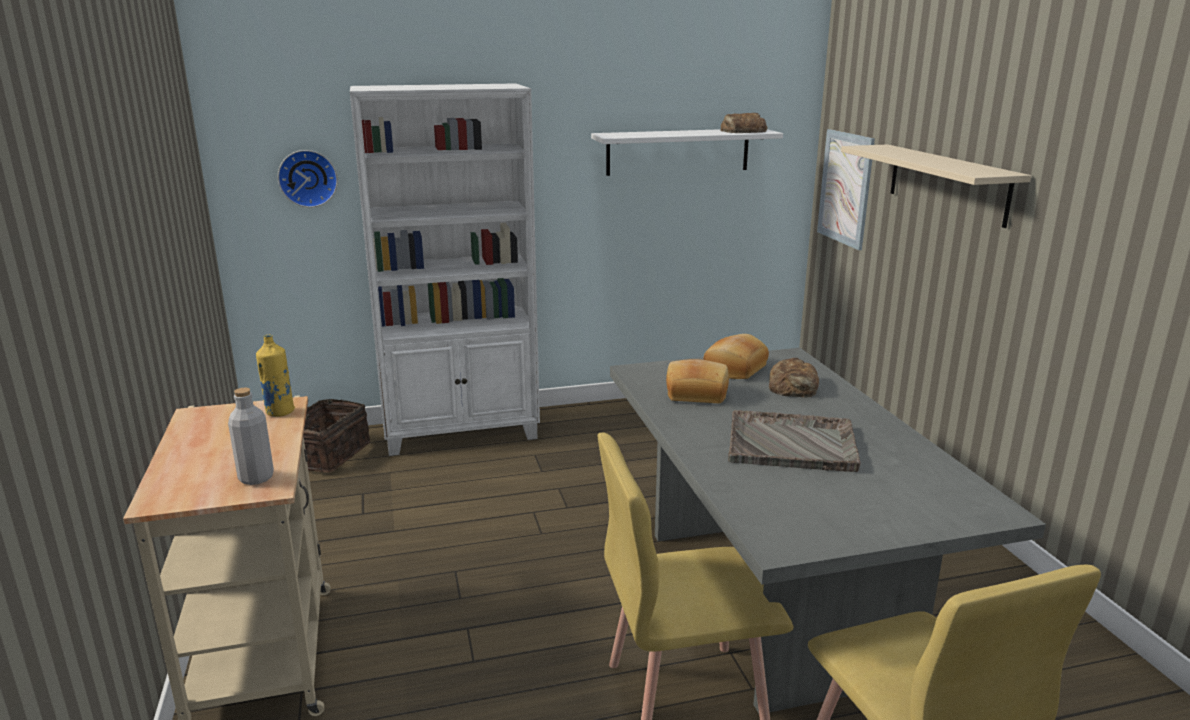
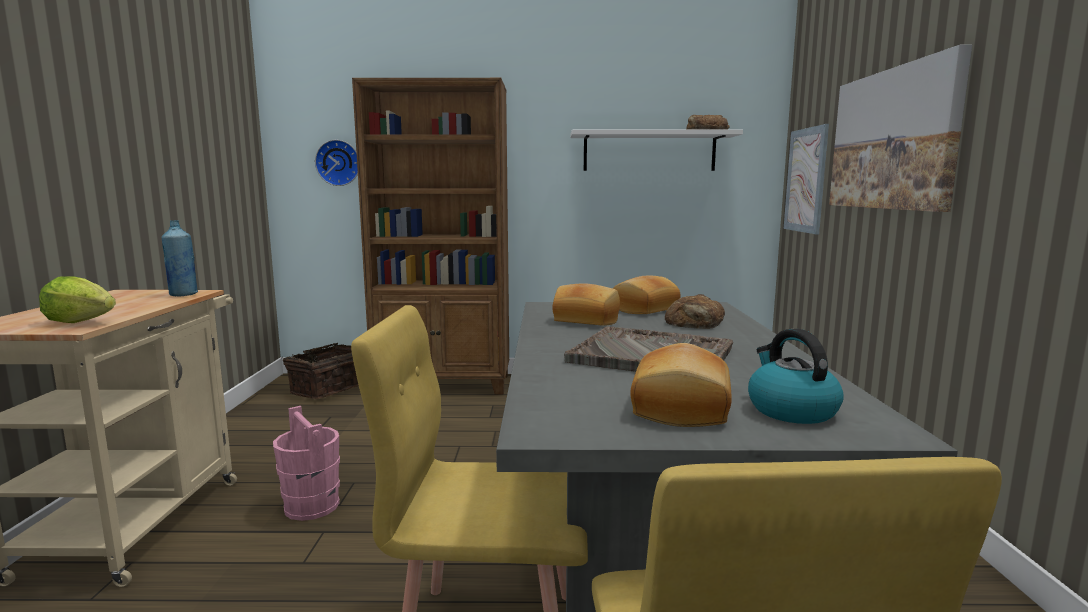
camera: 15 degrees right, 10 degrees down
(256, 477) = (81, 322): grey bottle -> lettuce
(280, 412) = (183, 294): yellow bottle -> blue bottle
(433, 603) = (312, 506): none -> pink bucket
(462, 432) = (445, 384): white bookcase -> brown bookcase
(858, 507) = (683, 408): none -> bread
(930, 498) = (790, 410): none -> kettle
(947, 183) = (892, 139): beige shelf -> picture

